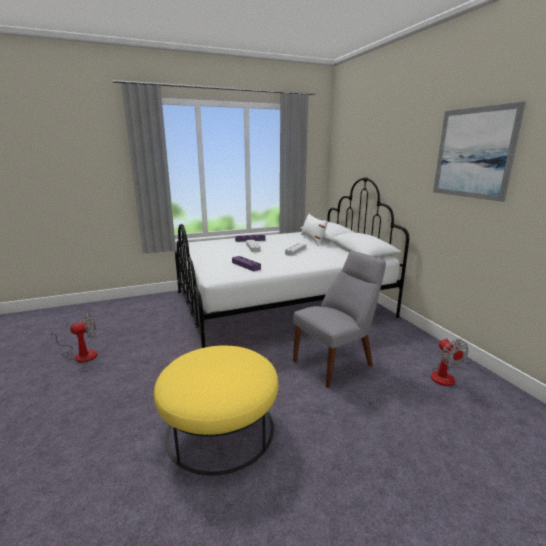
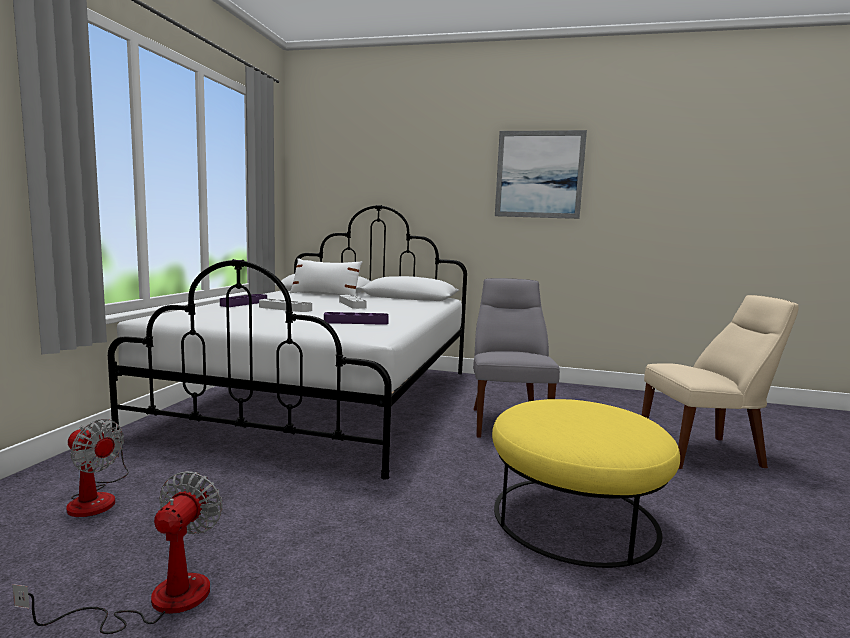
camera: 55 degrees left, 10 degrees down
(425, 475) = (705, 452): none -> beige chair
(445, 375) = (579, 397): fan -> fan (97, 498)

